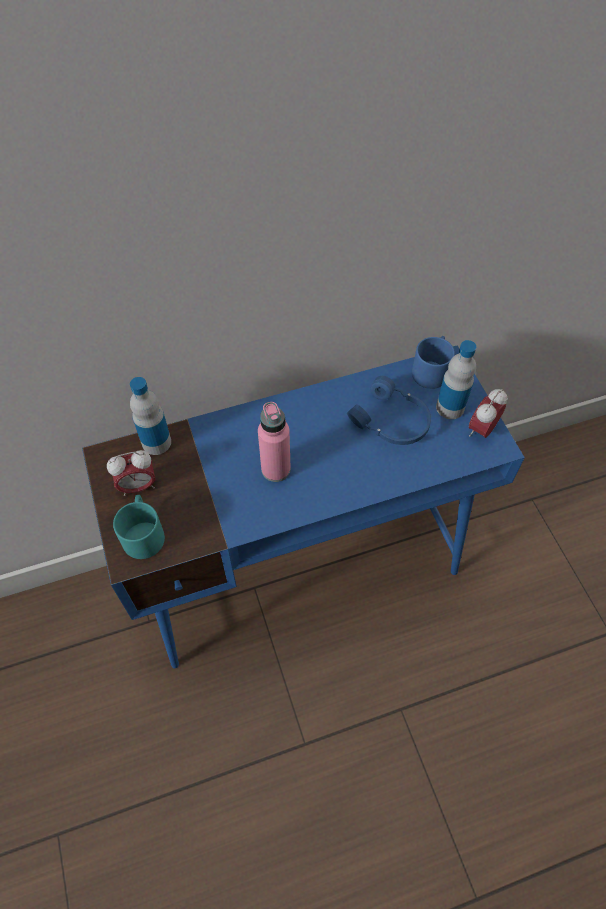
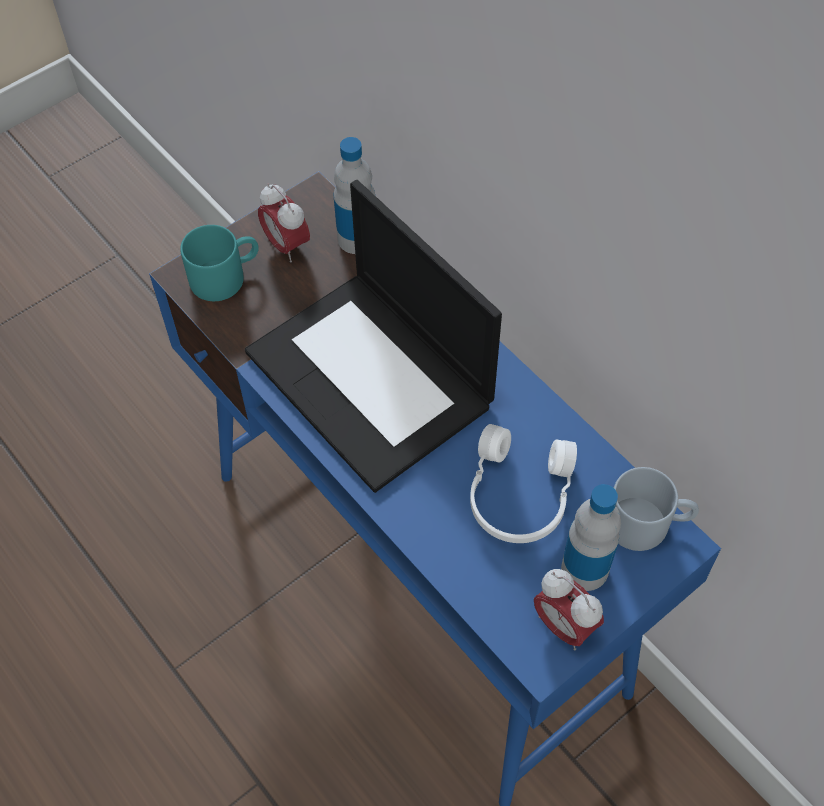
camera: 70 degrees right, 0 degrees up
(276, 469) = (372, 379): pink bottle -> laptop
(391, 422) = (517, 494): blue headphones -> white headphones
(431, 369) = (648, 522): blue mug -> grey mug
(482, 429) = (564, 626): alarm clock -> alarm clock turned 150 degrees counterclockwise

